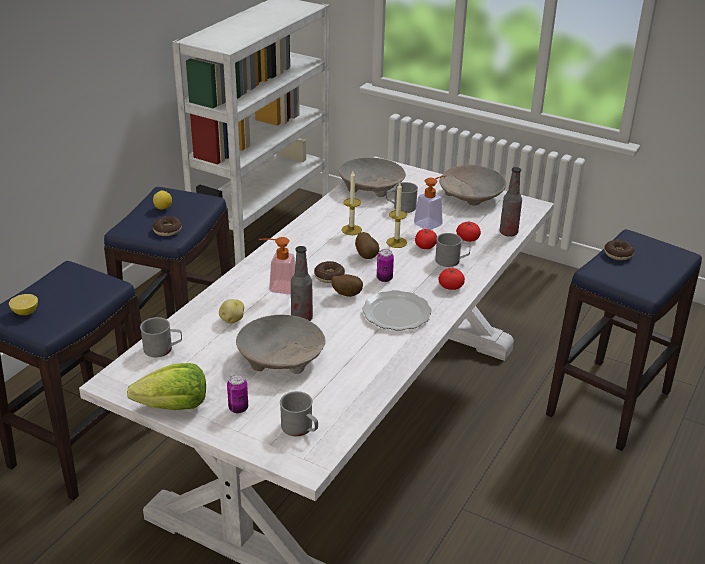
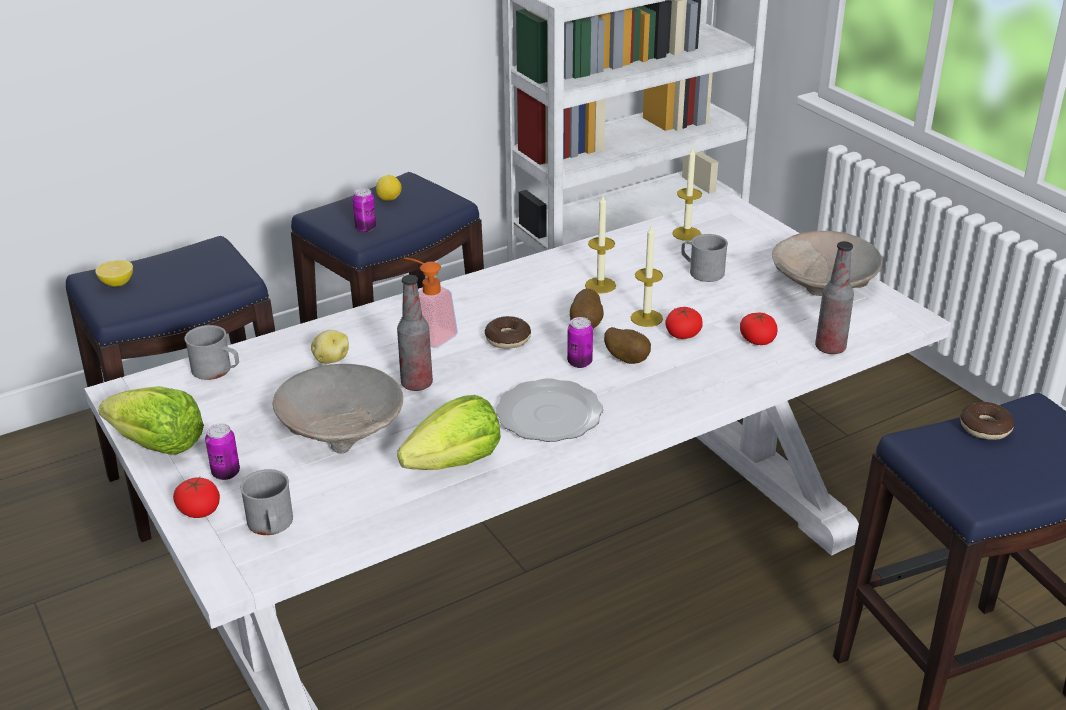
camera: 30 degrees right, 0 degrees up
(167, 230) = (365, 228): donut -> can
(346, 294) = (507, 369): potato -> potato (627, 359)
(371, 186) = (686, 234): beige bowl -> candle
(371, 357) = (455, 463): none -> lettuce
(431, 223) = (724, 304): soap dispenser -> none
(450, 286) = (663, 400): tomato -> tomato (199, 510)
(451, 261) = (701, 364): grey mug -> none

